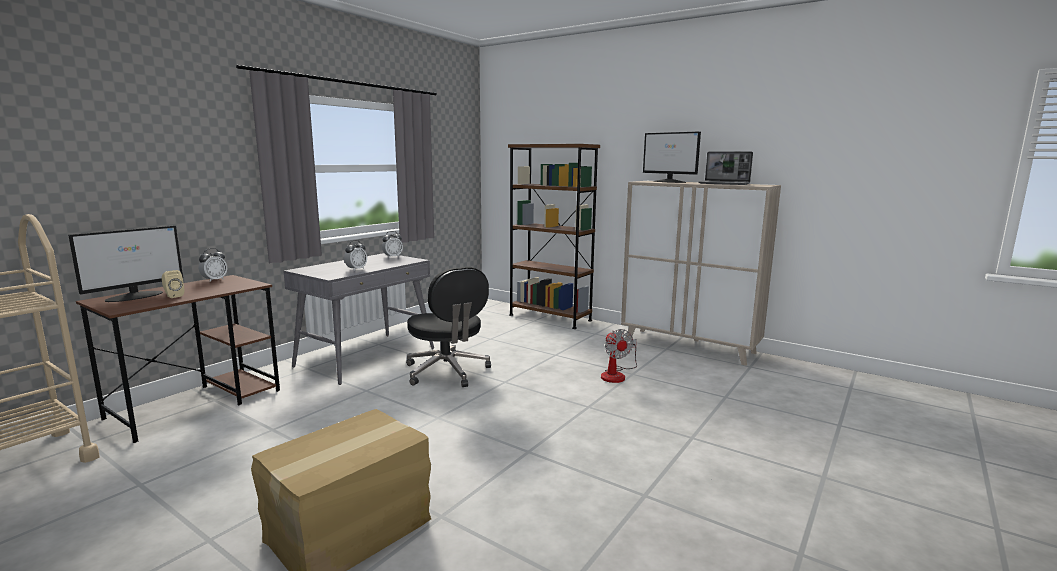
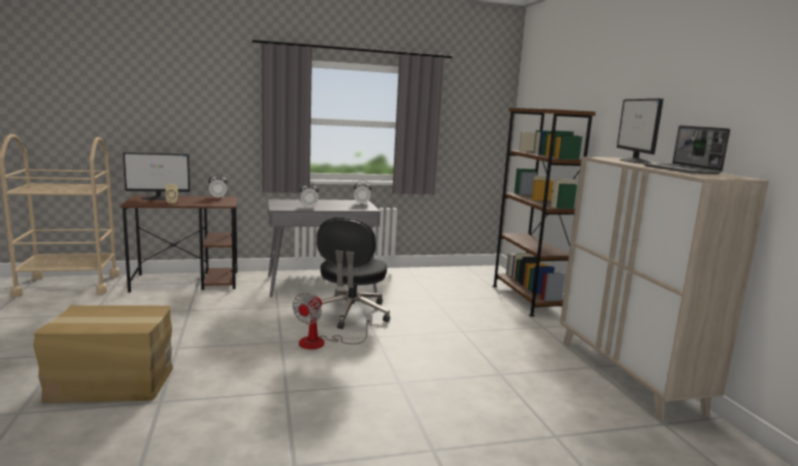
camera: 40 degrees right, 0 degrees up
(616, 374) = (483, 369): fan -> fan (321, 343)

